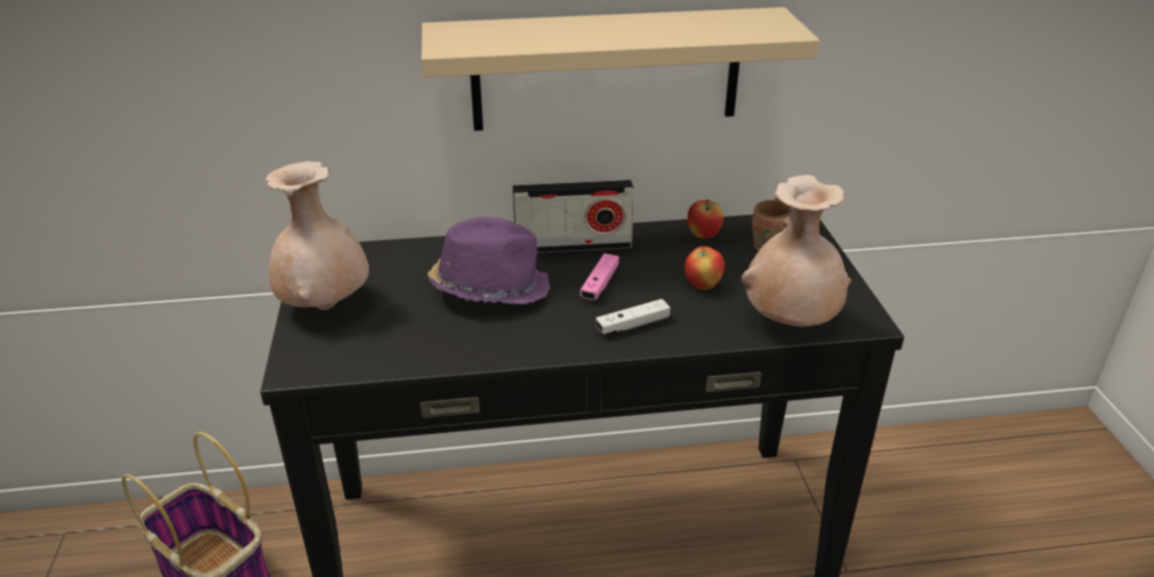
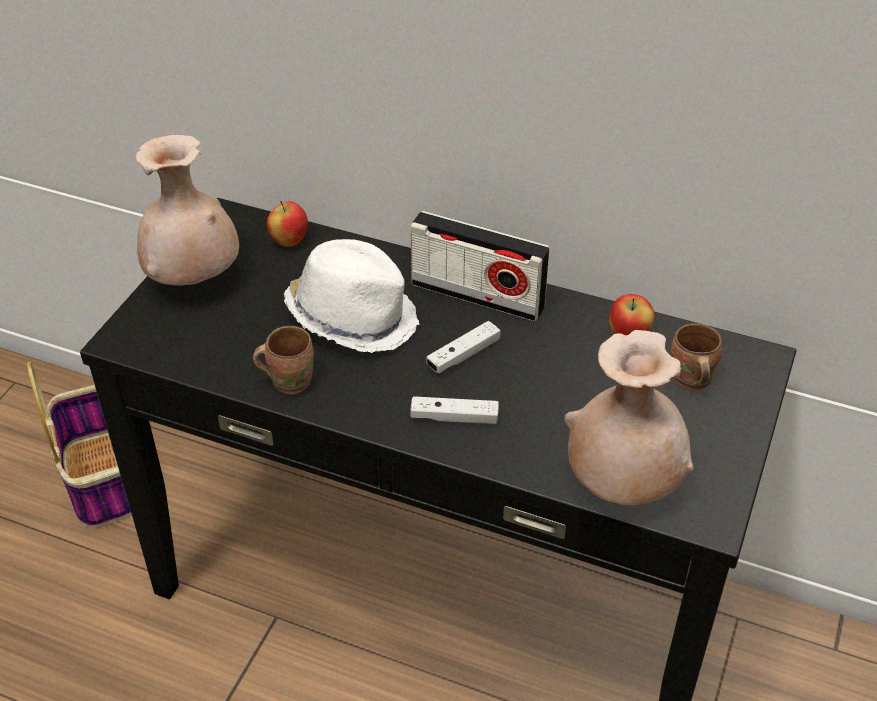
camera: 30 degrees right, 10 degrees up
(477, 346) = (289, 380): none -> brown mug
(490, 288) = (353, 317): purple hat -> white hat
(600, 284) = (463, 355): pink game controller -> white game controller
(606, 69) = (553, 112): beige shelf -> none
(702, 285) = (569, 399): apple -> apple (289, 241)

